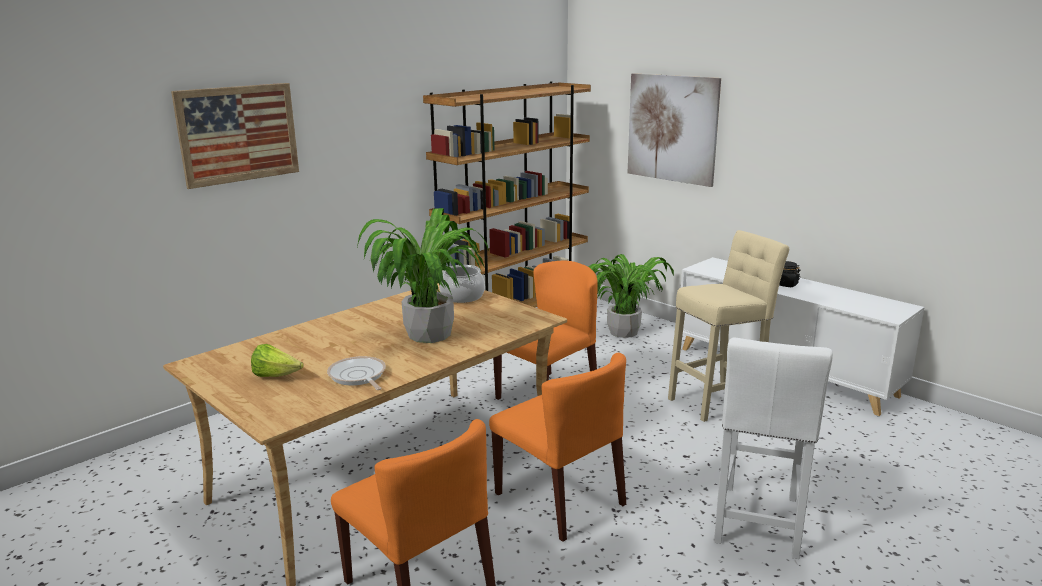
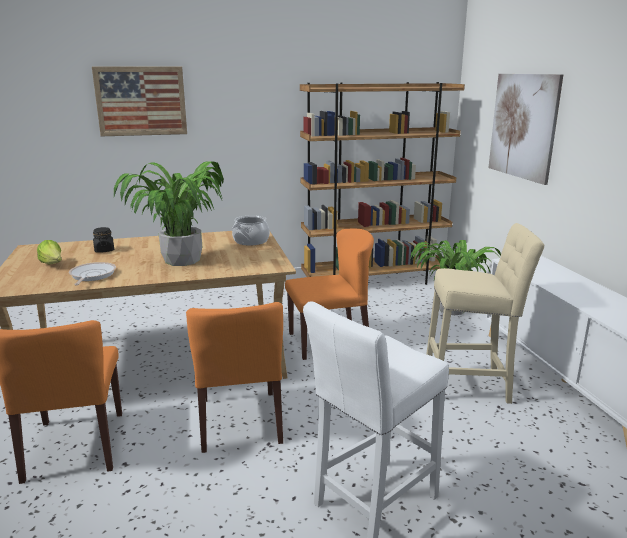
camera: 30 degrees right, 0 degrees up
(786, 284) = (578, 290): black jar -> black jar (104, 250)

